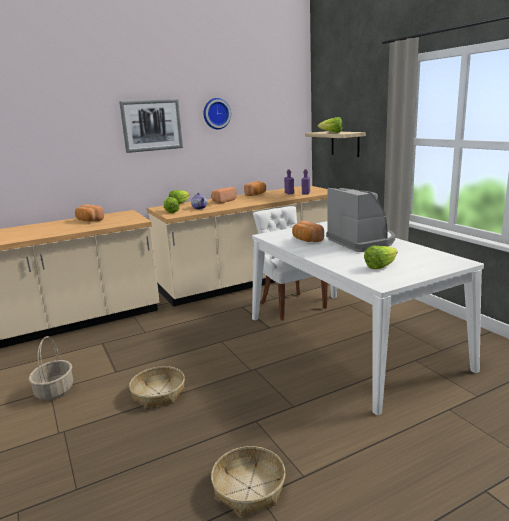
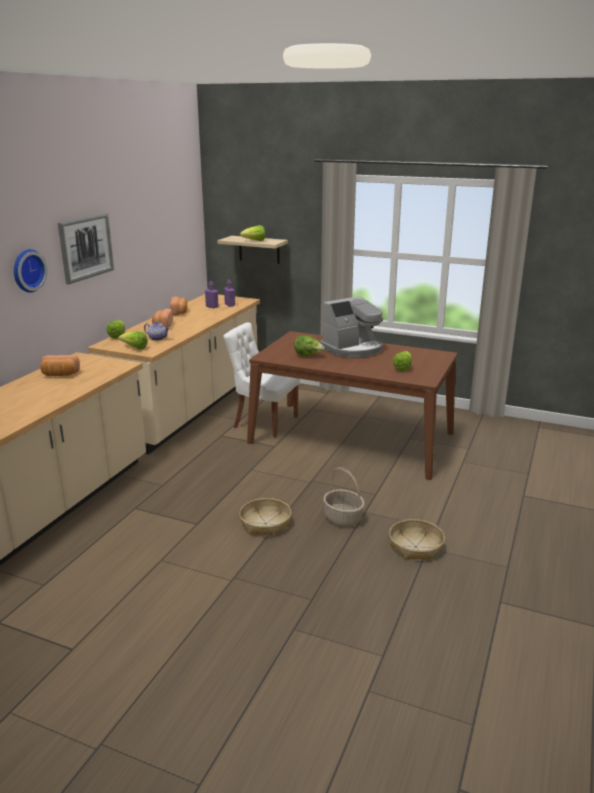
camera: 40 degrees left, 5 degrees up
(55, 391) = (166, 558): basket -> basket (343, 518)
(216, 113) = (136, 225): wall clock -> wall clock (27, 270)
(306, 240) = (308, 356): bread -> lettuce
(350, 341) = (351, 438): white dining table -> brown dining table
(362, 241) = (353, 349): coffee machine -> coffee machine turned 120 degrees clockwise

